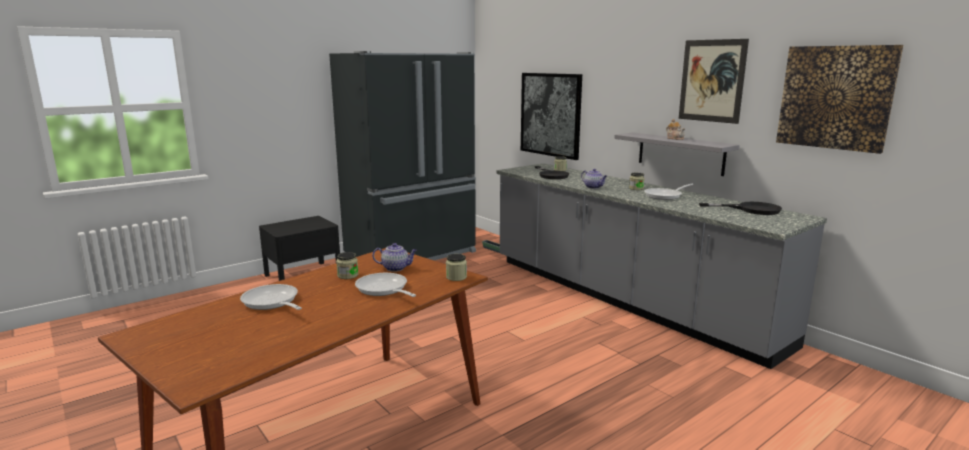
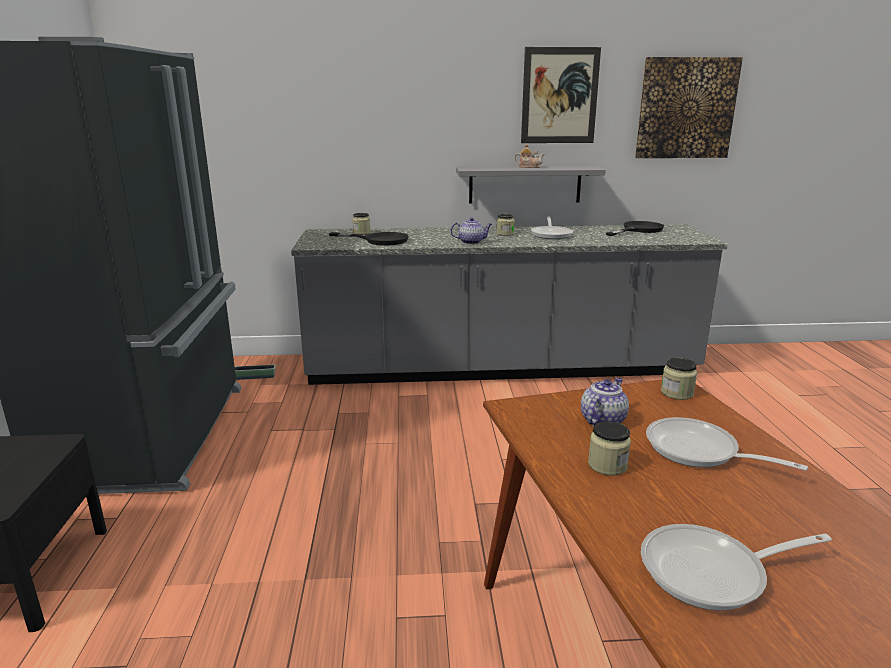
camera: 55 degrees left, 5 degrees up
(383, 289) = (699, 451): frying pan -> frying pan turned 45 degrees clockwise
(550, 114) = (306, 155): picture -> none

